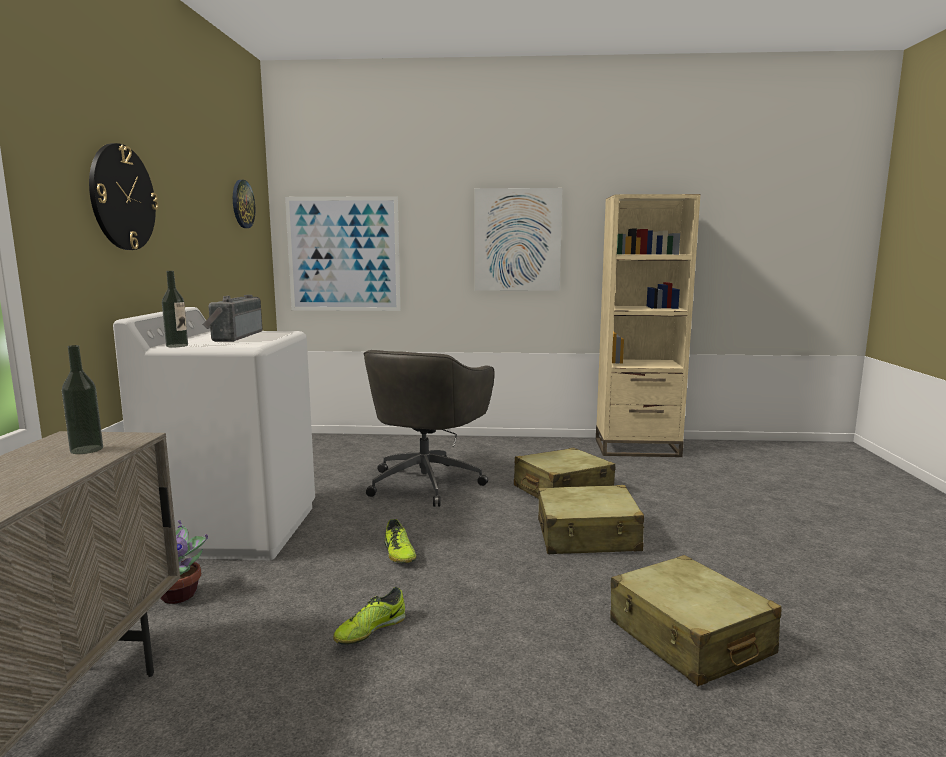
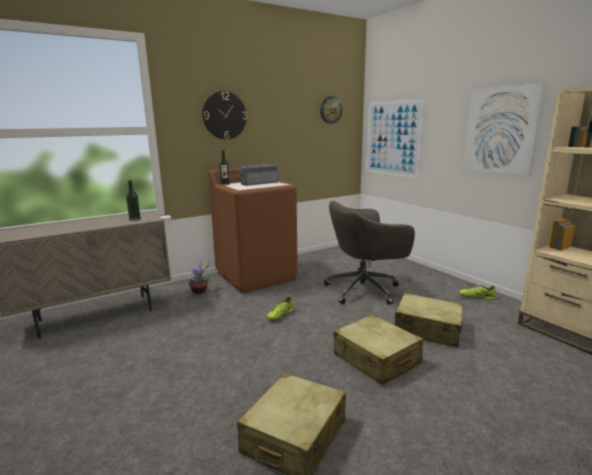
camera: 55 degrees right, 5 degrees up
(235, 529) = (256, 276): white washing machine -> brown washing machine
(370, 630) = (210, 336): shoe -> shoe (476, 297)

